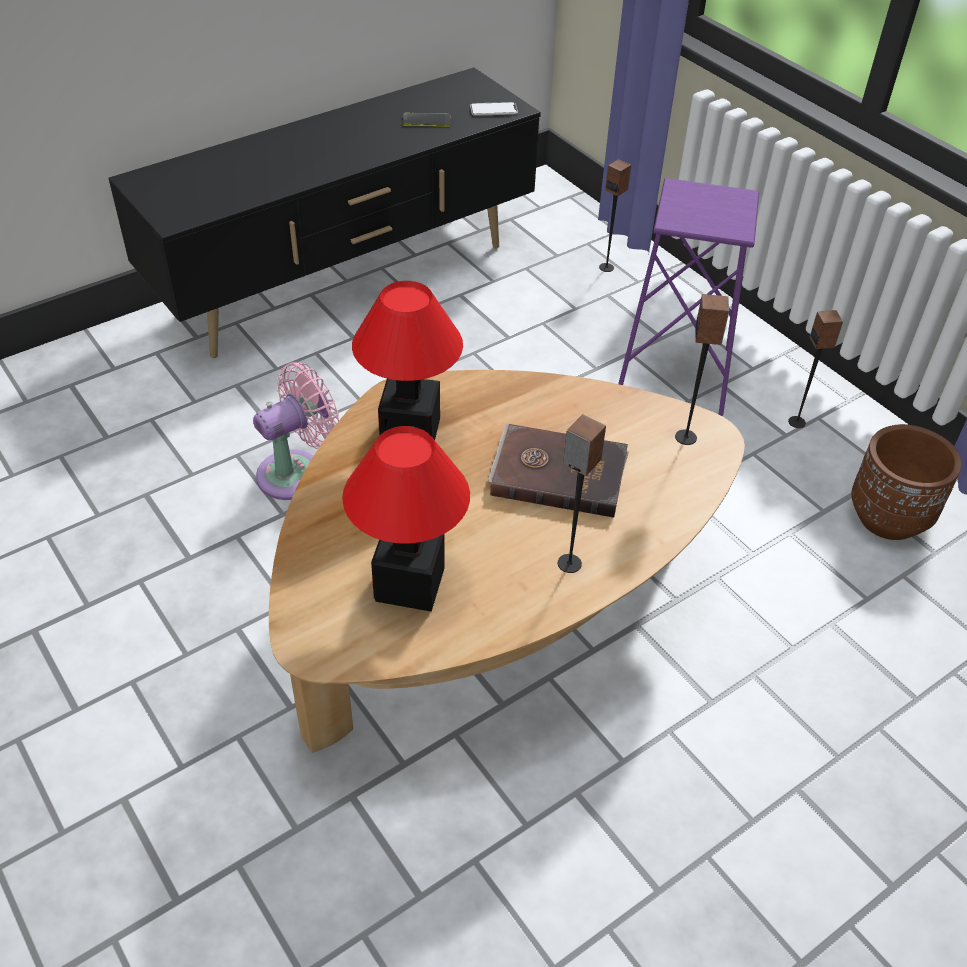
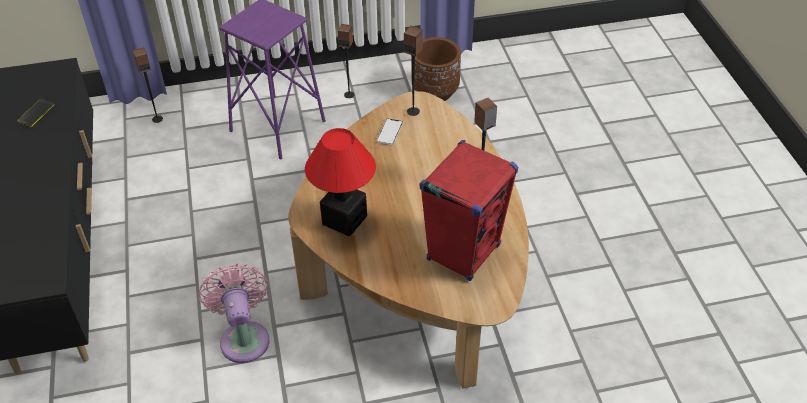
camera: 65 degrees left, 0 degrees up
(410, 582) = (463, 252): table lamp -> red speaker
(493, 110) = (53, 77): phone -> phone (389, 132)
(558, 473) = (413, 168): brown book -> none

